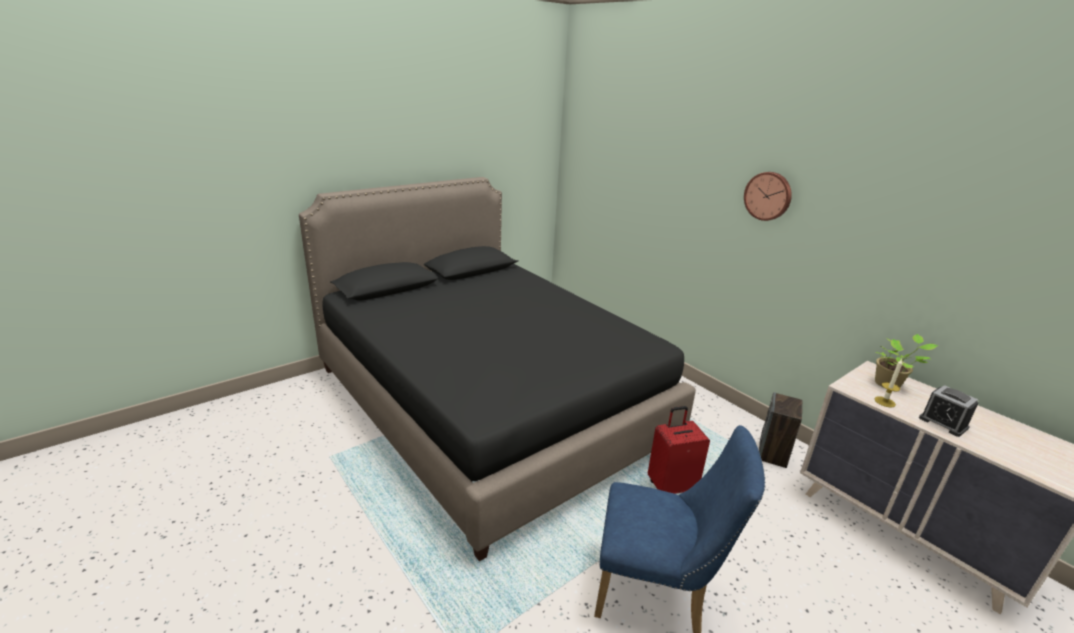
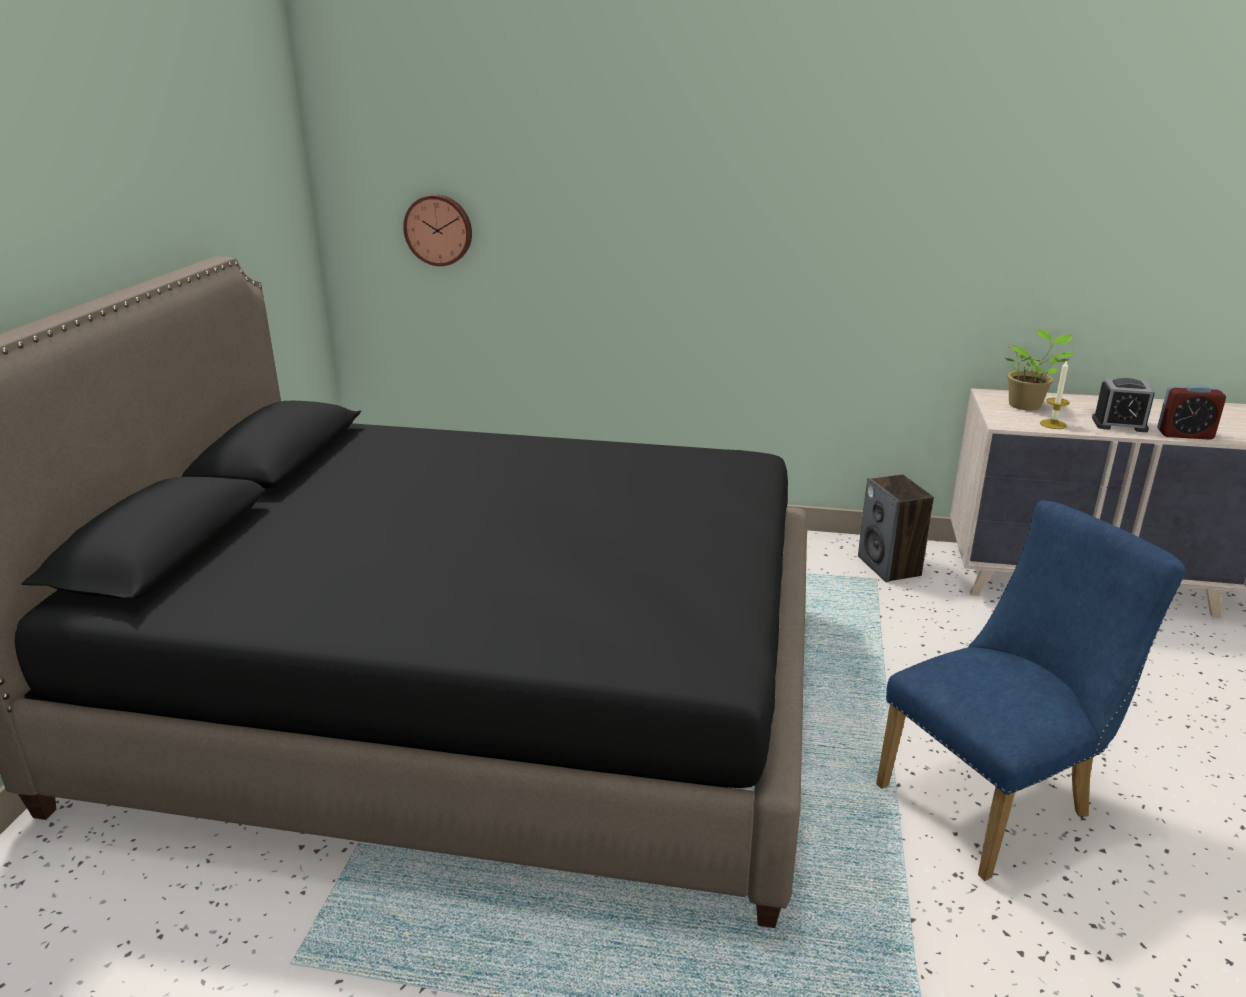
camera: 40 degrees left, 0 degrees up
(671, 487) = (849, 667): red suitcase -> none
(768, 196) = (781, 188): wall clock -> wall clock (439, 230)
(990, 451) = (1184, 434): none -> alarm clock

